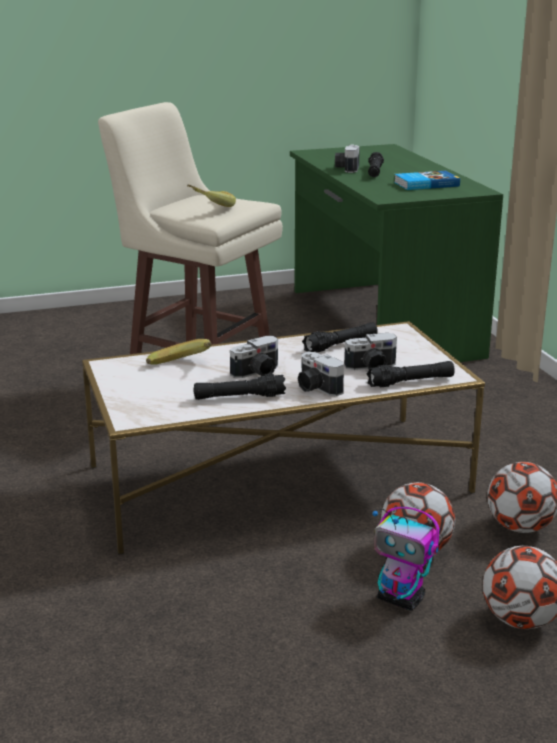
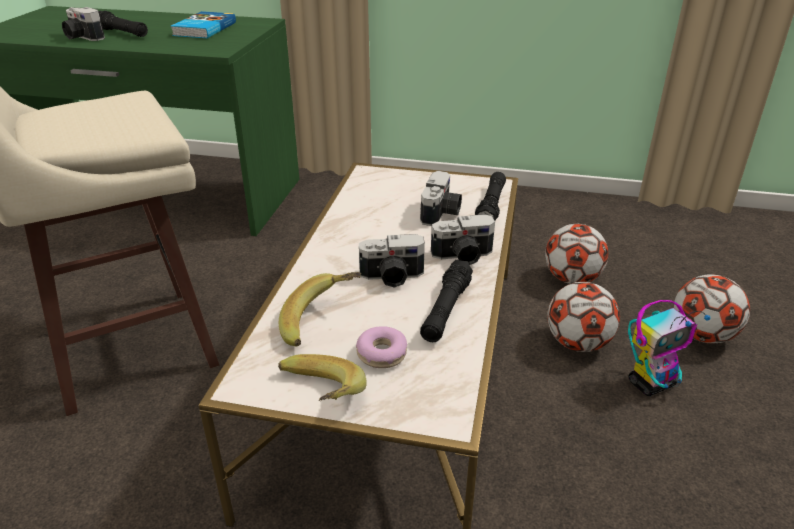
camera: 60 degrees left, 10 degrees up
(171, 390) = (382, 353): none -> donut
(210, 208) = (105, 119): banana -> banana (318, 399)
(258, 373) = (392, 277): camera -> camera turned 90 degrees clockwise
(340, 345) = (371, 210): black flashlight -> none

